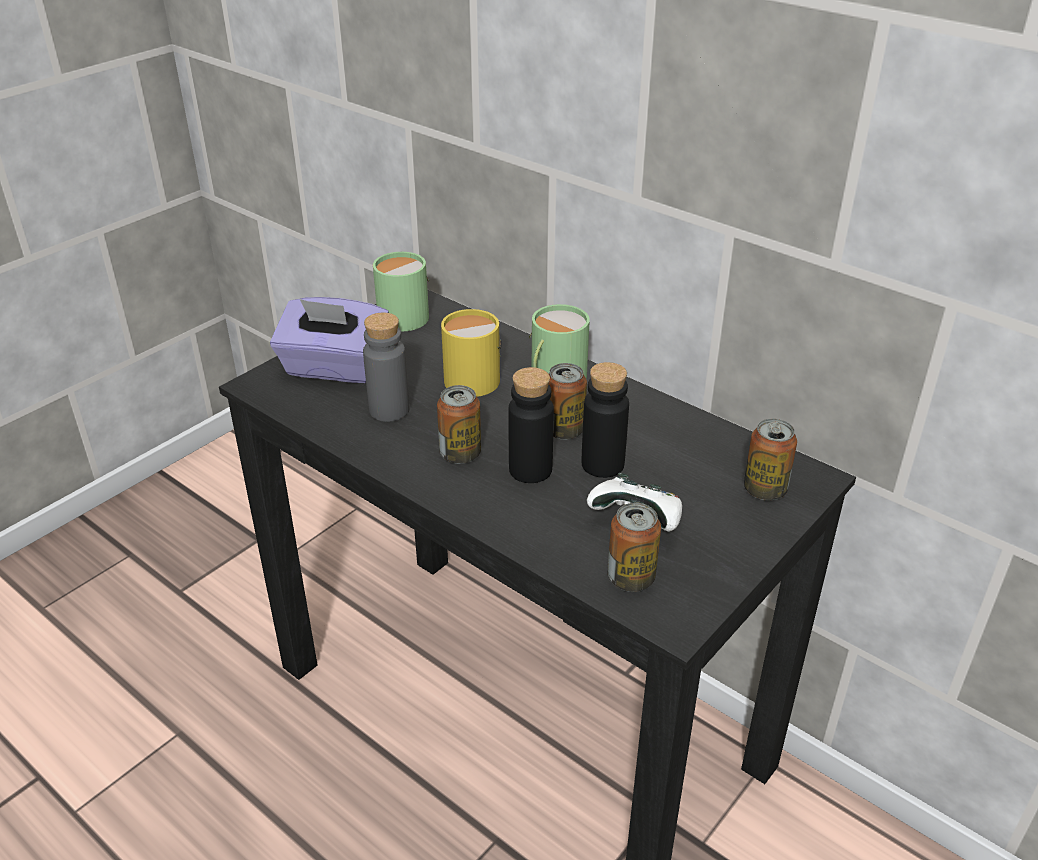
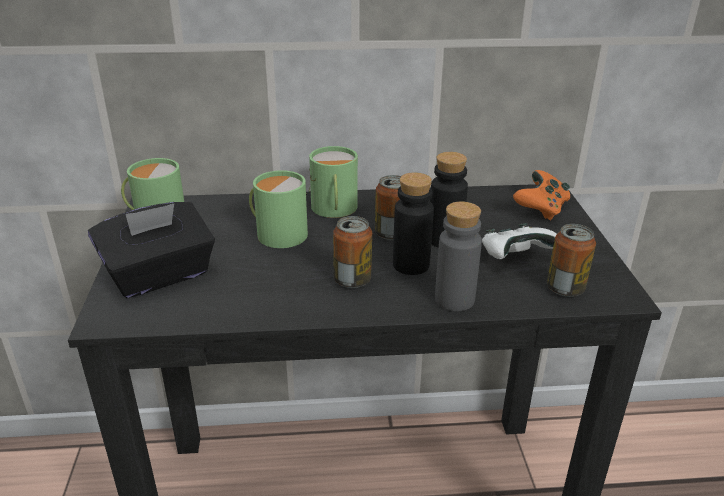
camera: 45 degrees left, 5 degrees down
(334, 368) = (160, 275): purple tissue box -> black tissue box
(389, 410) = (254, 280): grey bottle -> grey bottle (454, 299)
(471, 377) = (277, 233): yellow mug -> green mug
(764, 490) = (541, 209): can -> orange game controller

